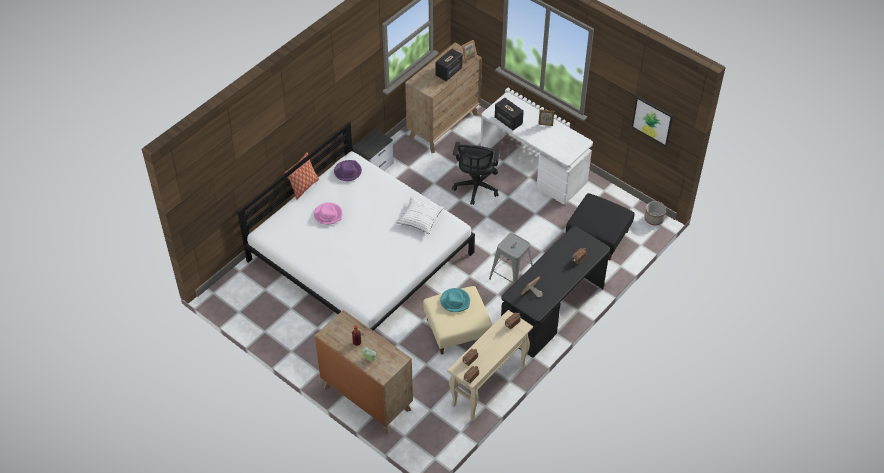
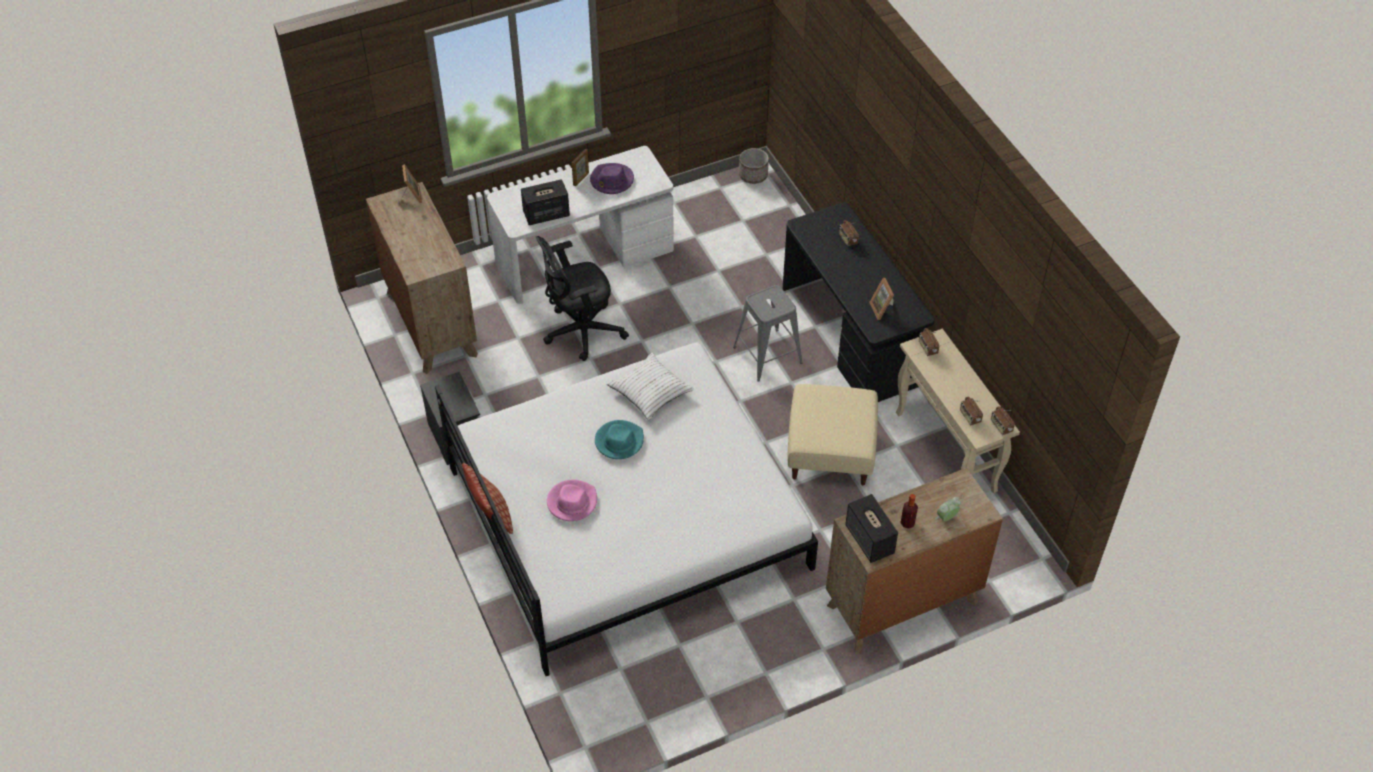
camera: 65 degrees left, 0 degrees up
(347, 172) = (498, 446): purple hat -> purple hat (611, 180)
(448, 72) = (425, 228): speaker -> speaker (870, 540)
(455, 301) = (817, 414): turquoise hat -> turquoise hat (619, 441)
(476, 188) = (580, 332): black office chair -> black office chair turned 120 degrees clockwise
(598, 236) = (750, 240): black ottoman -> none
(653, 120) = (712, 44): picture -> none

